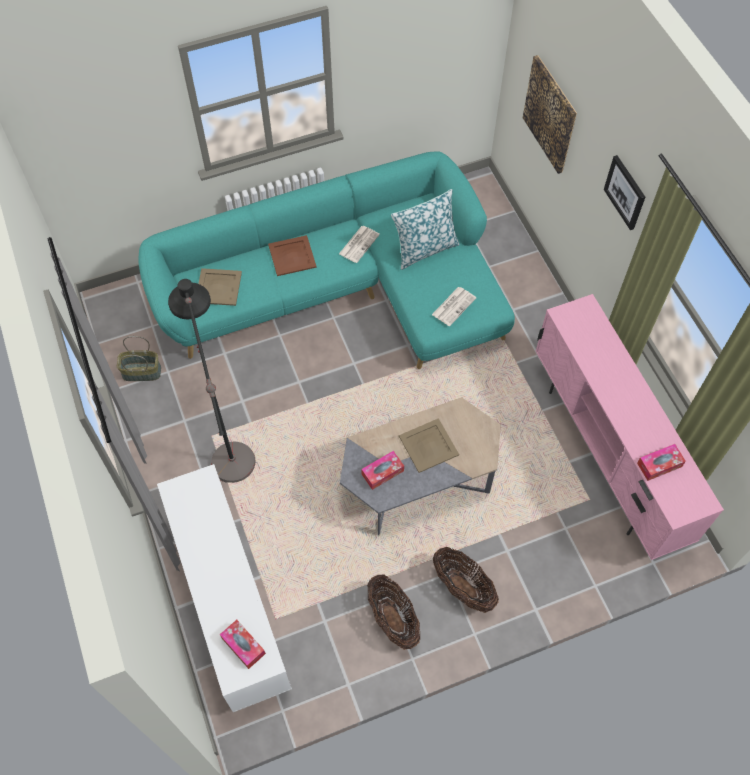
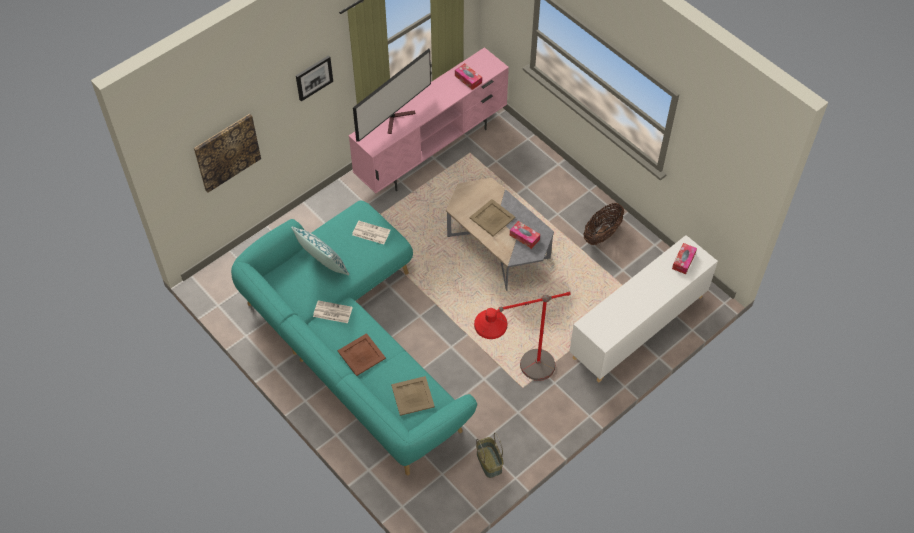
camera: 110 degrees left, 5 degrees down
(226, 435) = (517, 378): black floor lamp -> red floor lamp
(463, 587) = (562, 203): basket -> none
(606, 355) = (397, 118): none -> television

